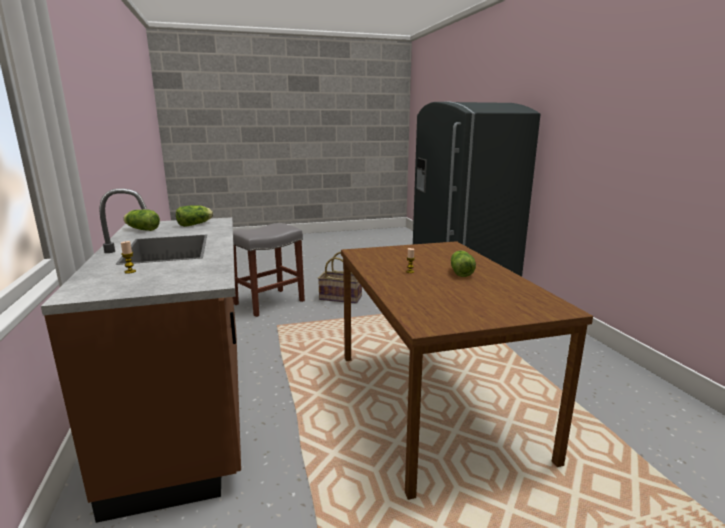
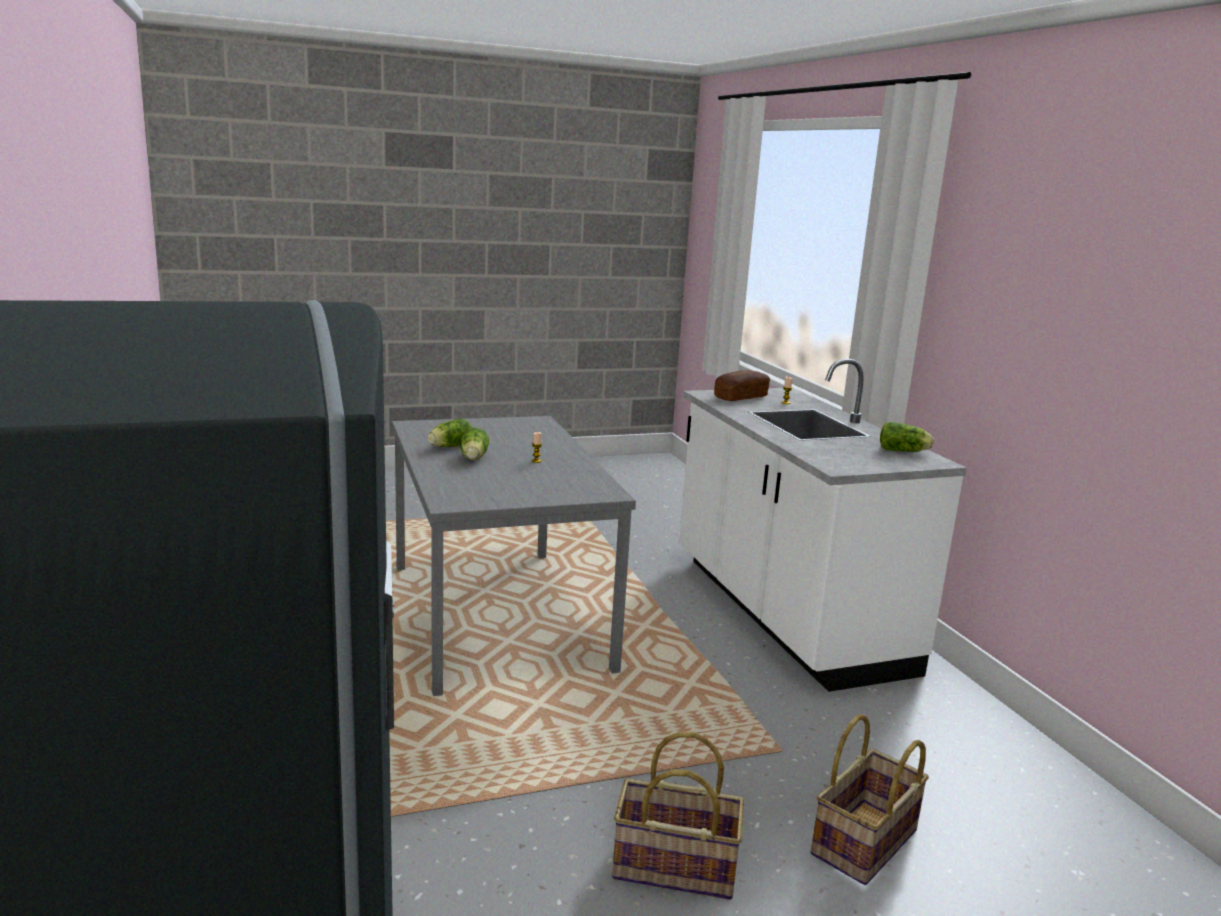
camera: 175 degrees right, 0 degrees up
(172, 278) = (741, 397): none -> bread
(189, 411) = (784, 614): brown counter -> white counter
(196, 224) = (852, 459): lettuce -> lettuce (449, 446)
(269, 302) = (866, 843): grey stool -> basket
(432, 402) = (499, 616): brown dining table -> grey dining table

